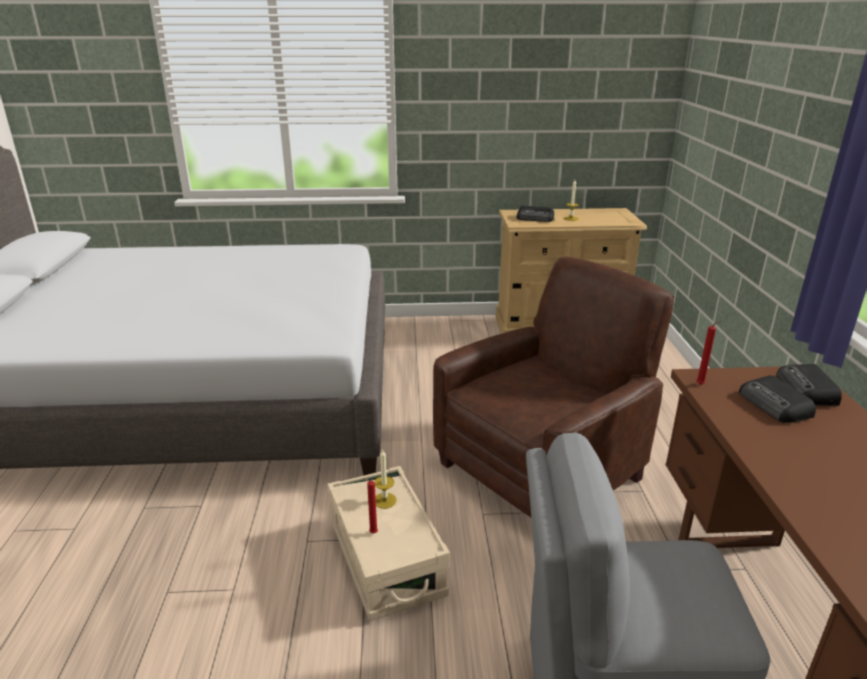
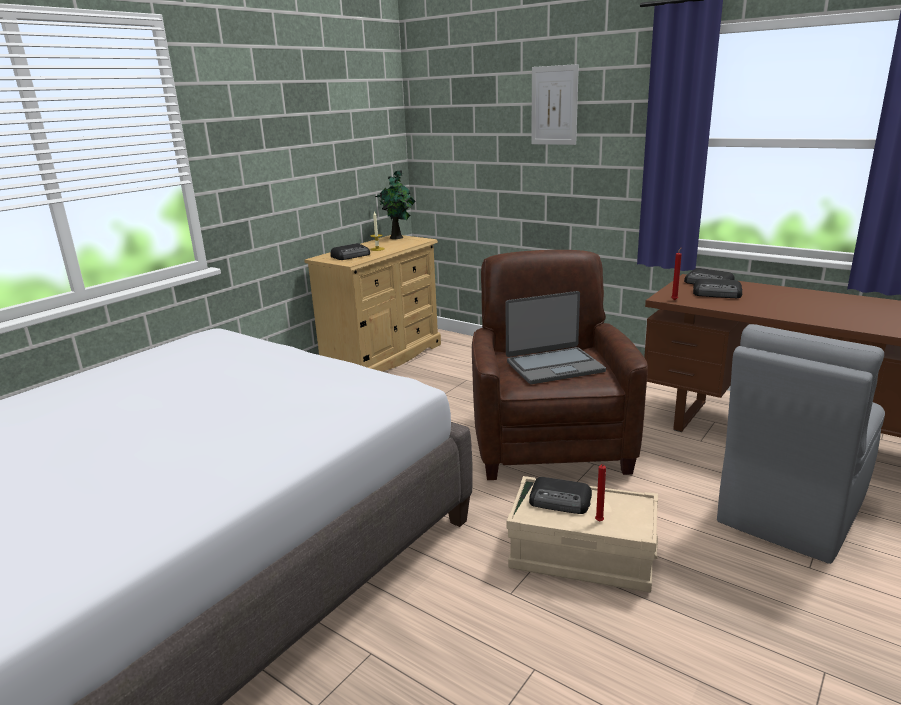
camera: 50 degrees left, 5 degrees down
(385, 500) = (561, 501): candle -> radio
(535, 392) = (554, 366): none -> laptop
(619, 212) = (397, 237): none -> potted plant
(786, 93) = (554, 105): none -> picture

